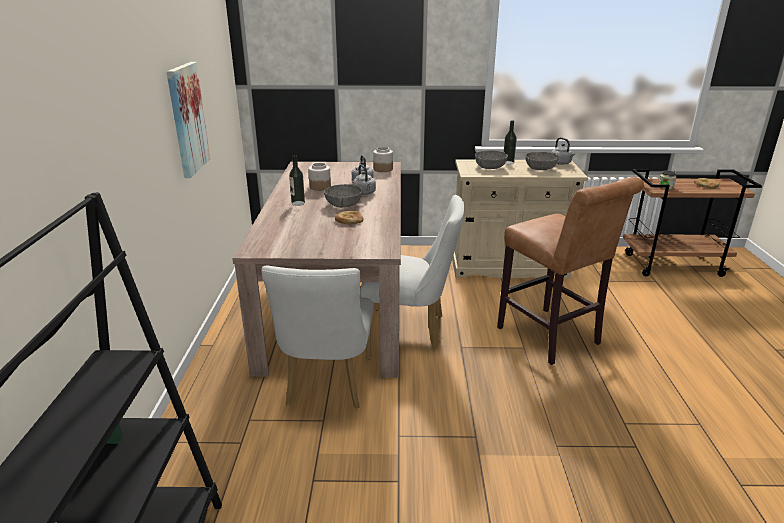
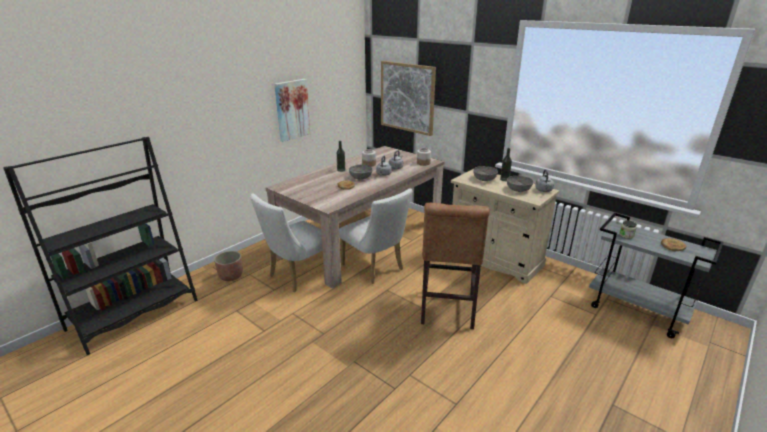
camera: 40 degrees right, 0 degrees up
(222, 438) = (231, 276): none -> planter
(321, 81) = (407, 97): none -> picture
(673, 265) = (637, 311): brown cart -> grey cart

